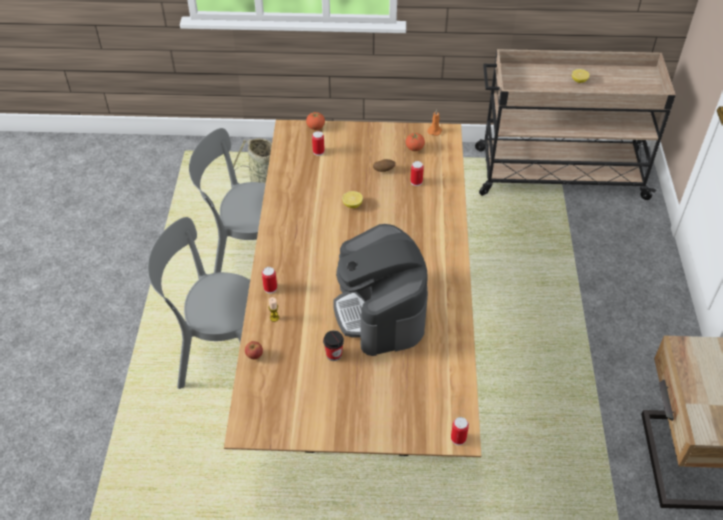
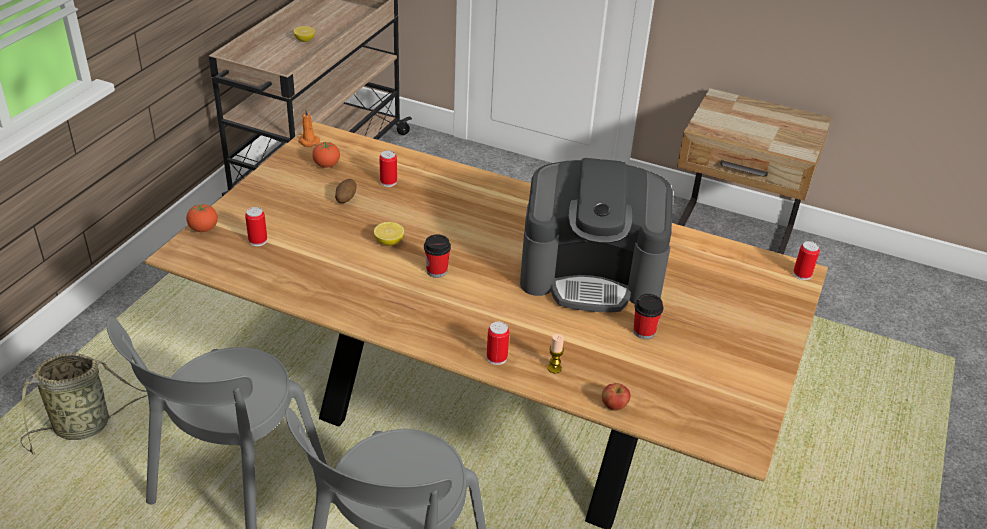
camera: 70 degrees left, 10 degrees down
(337, 235) = (437, 271): none -> cup

